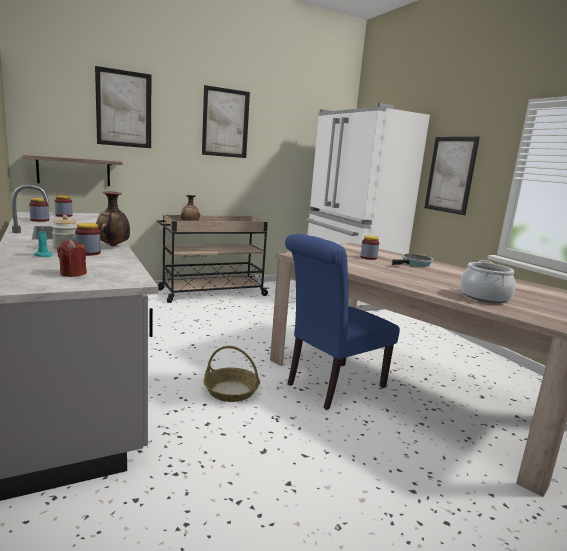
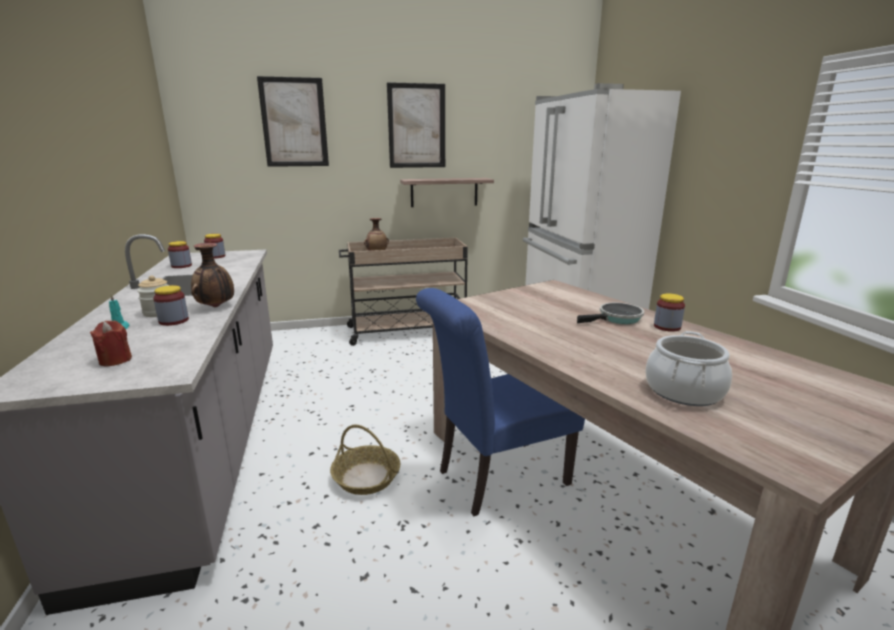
camera: 15 degrees right, 5 degrees up
(74, 171) = (246, 199): shelf -> shelf (444, 192)
(368, 258) = (554, 308): jar -> jar (667, 327)
(450, 175) = (707, 176): picture -> none

